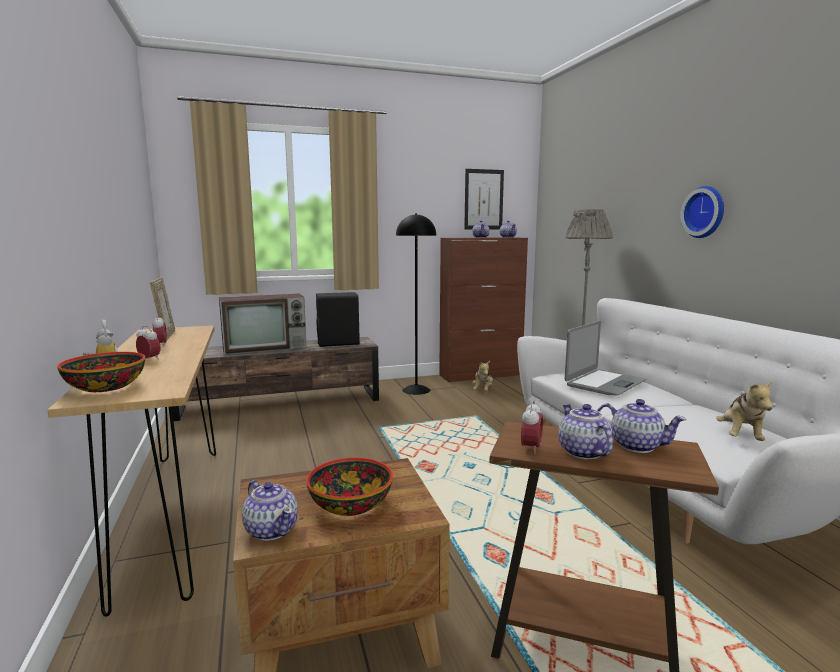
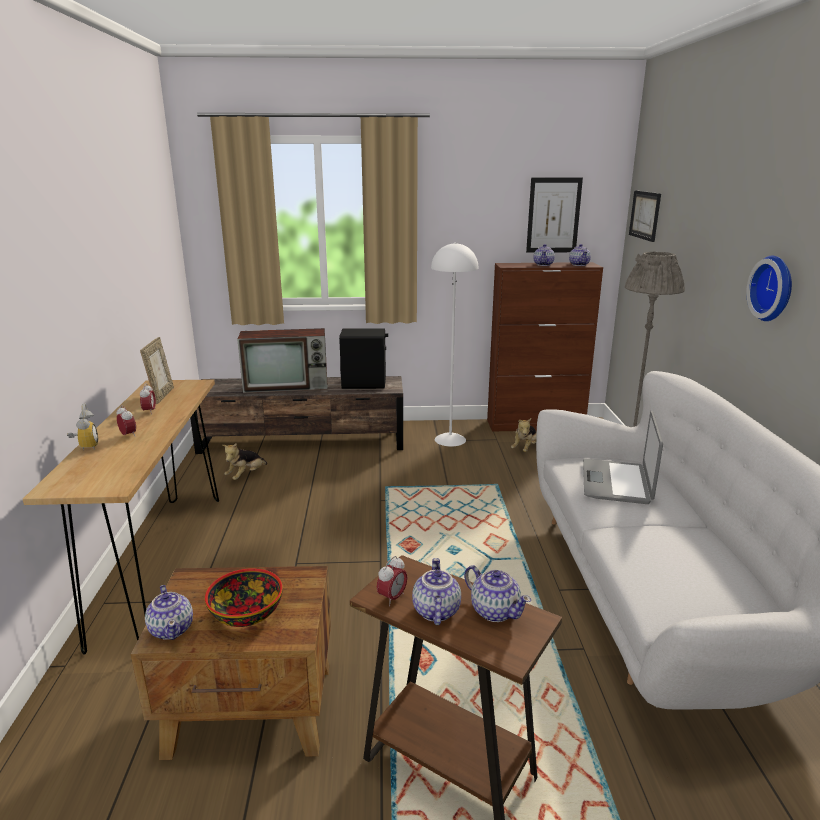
camera: 15 degrees right, 10 degrees up
(106, 387) = (76, 474): bowl -> none
(416, 390) = (450, 439): black floor lamp -> white floor lamp
(557, 195) = (645, 215): none -> picture
(604, 383) = (617, 482): laptop -> laptop turned 135 degrees clockwise
(740, 436) = (712, 585): plush toy -> plush toy (246, 475)

